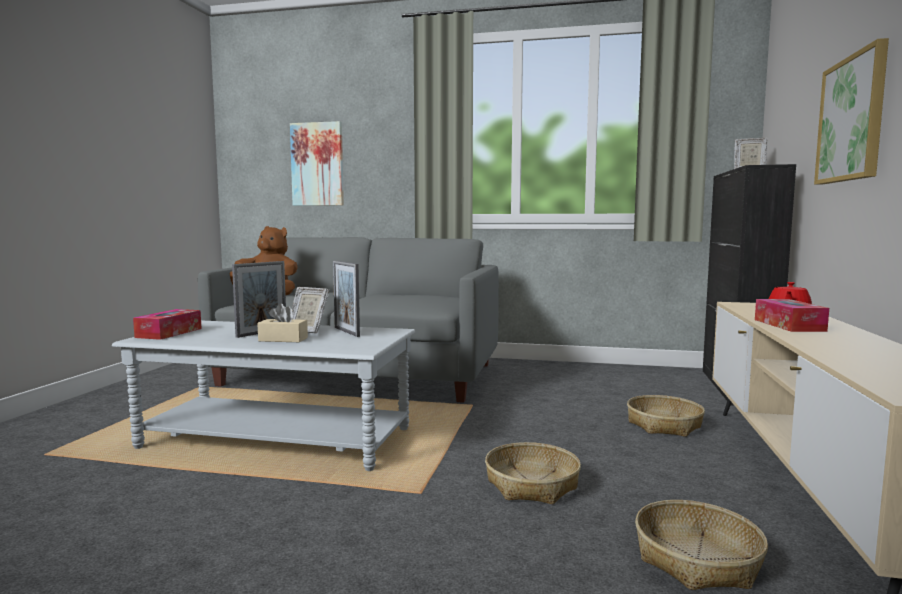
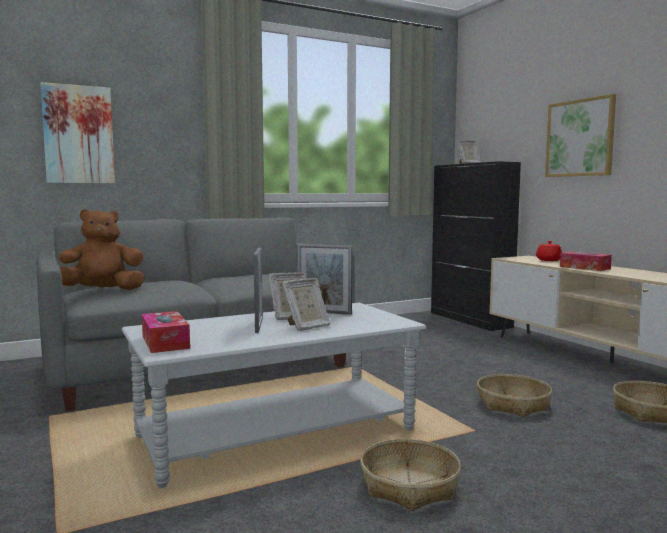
camera: 40 degrees left, 0 degrees up
(283, 339) = (306, 326): beige tissue box -> picture frame
(664, 425) = (489, 350): basket -> basket (410, 485)

